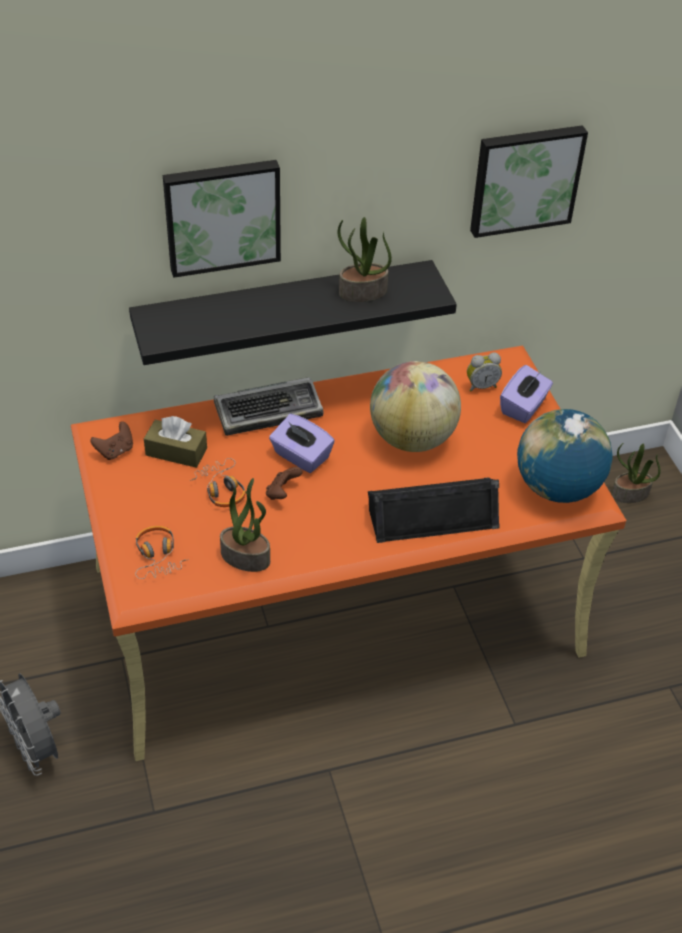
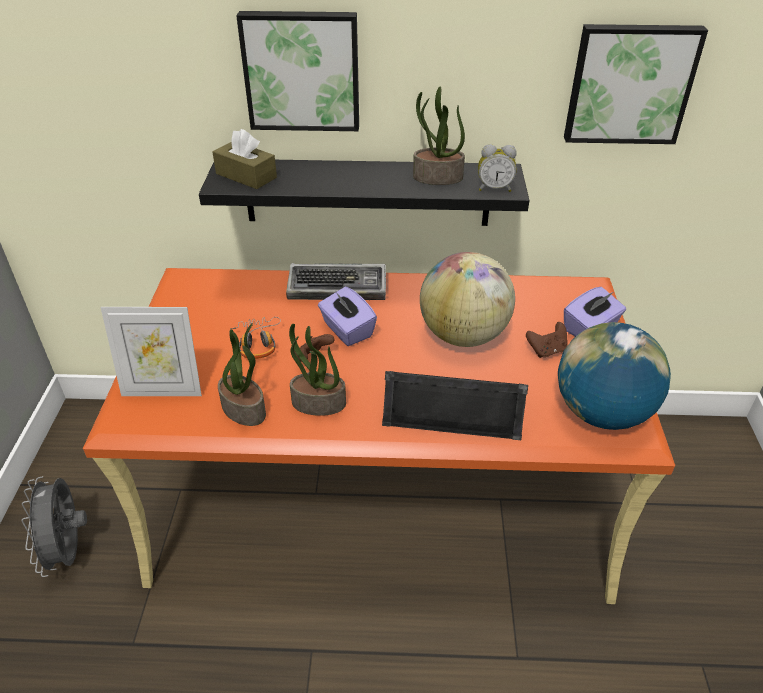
camera: 20 degrees right, 5 degrees down
(115, 451) = (185, 293): brown game controller -> brown game controller (546, 350)
(158, 556) = (163, 390): headphones -> picture frame
(176, 452) = (236, 304): brown tissue box -> brown tissue box (246, 175)
(481, 386) = (552, 303): alarm clock -> alarm clock (494, 188)
(630, 494) = (702, 453): potted plant -> potted plant (318, 404)

